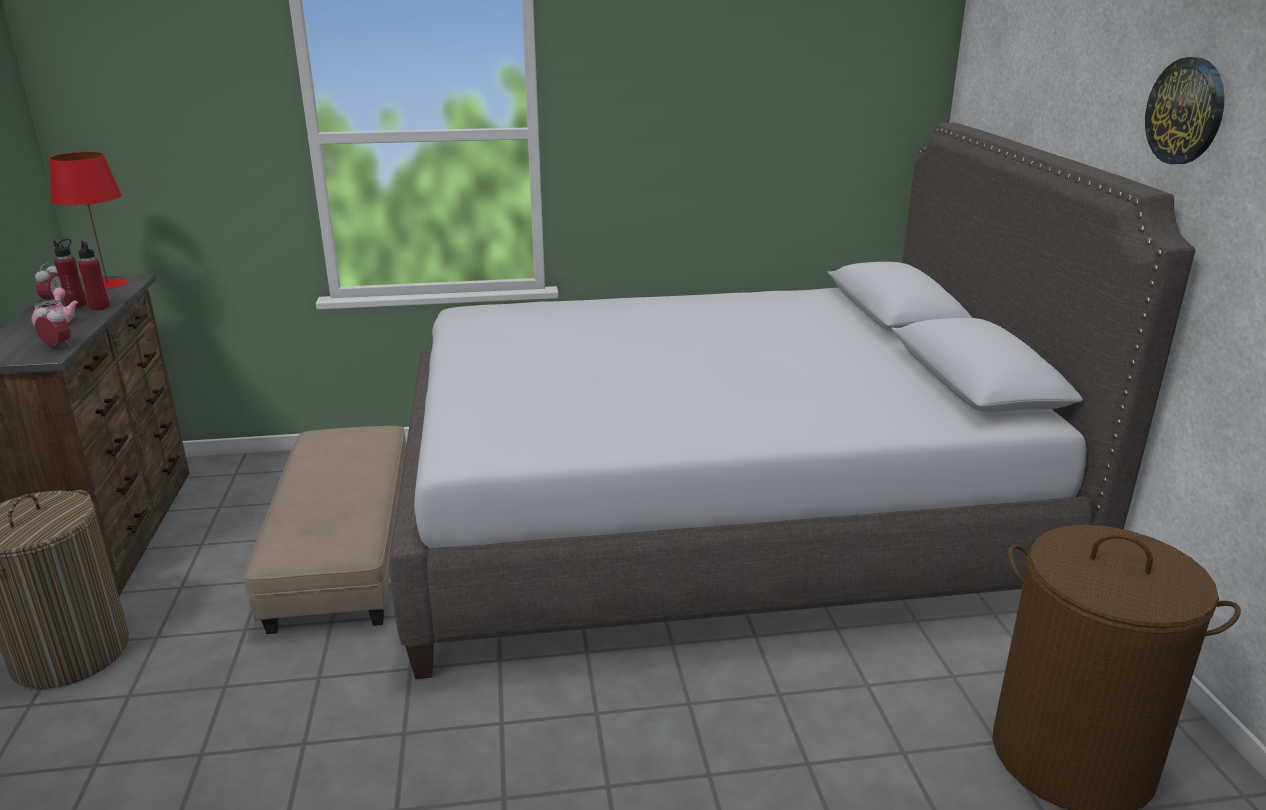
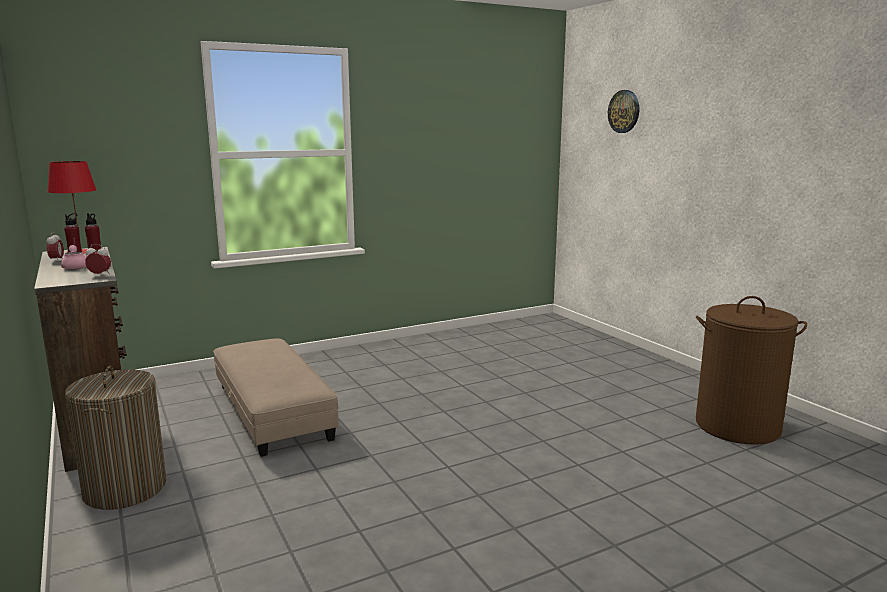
camera: 20 degrees left, 10 degrees down
(715, 517) = (489, 367): grey bed -> none
(1186, 111) = (713, 114): wall clock -> wall clock (624, 111)

